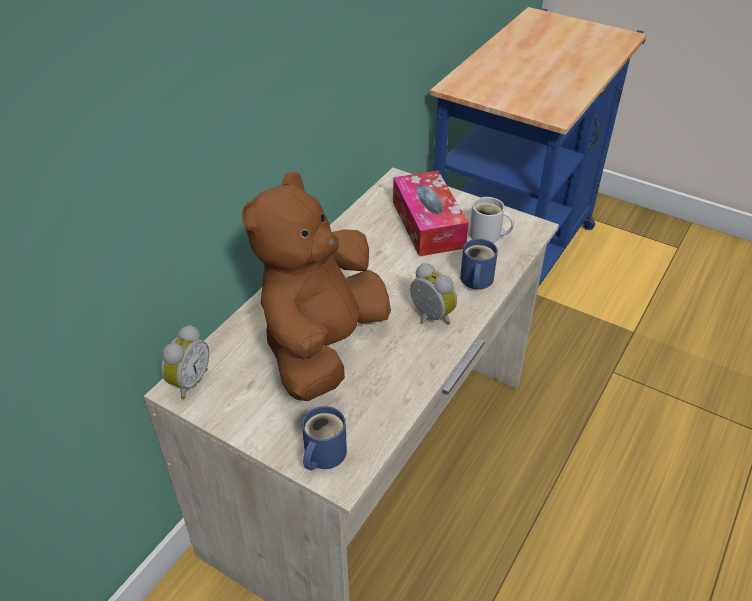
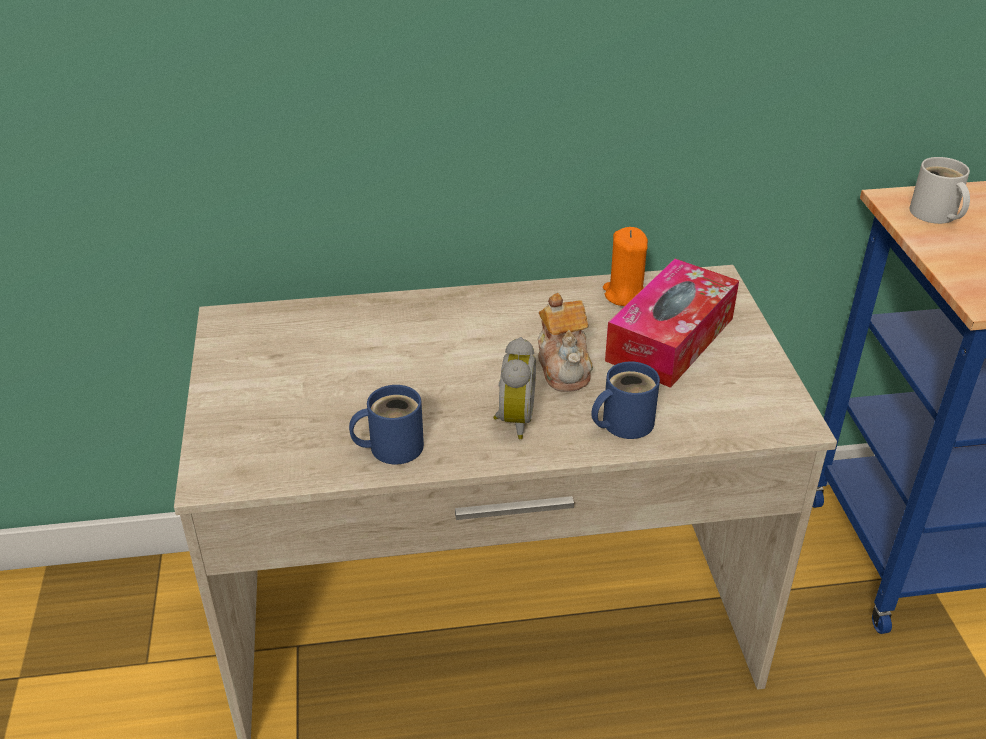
camera: 50 degrees right, 5 degrees down
(188, 381) = (240, 319): alarm clock -> none
(322, 454) = (229, 449): blue mug -> blue mug (391, 446)
(323, 345) = (379, 370): brown plush toy -> none
(371, 215) = (624, 294): none -> orange candle
(407, 273) = (564, 367): none -> teapot
(488, 236) = (719, 393): white mug -> white mug (934, 215)

